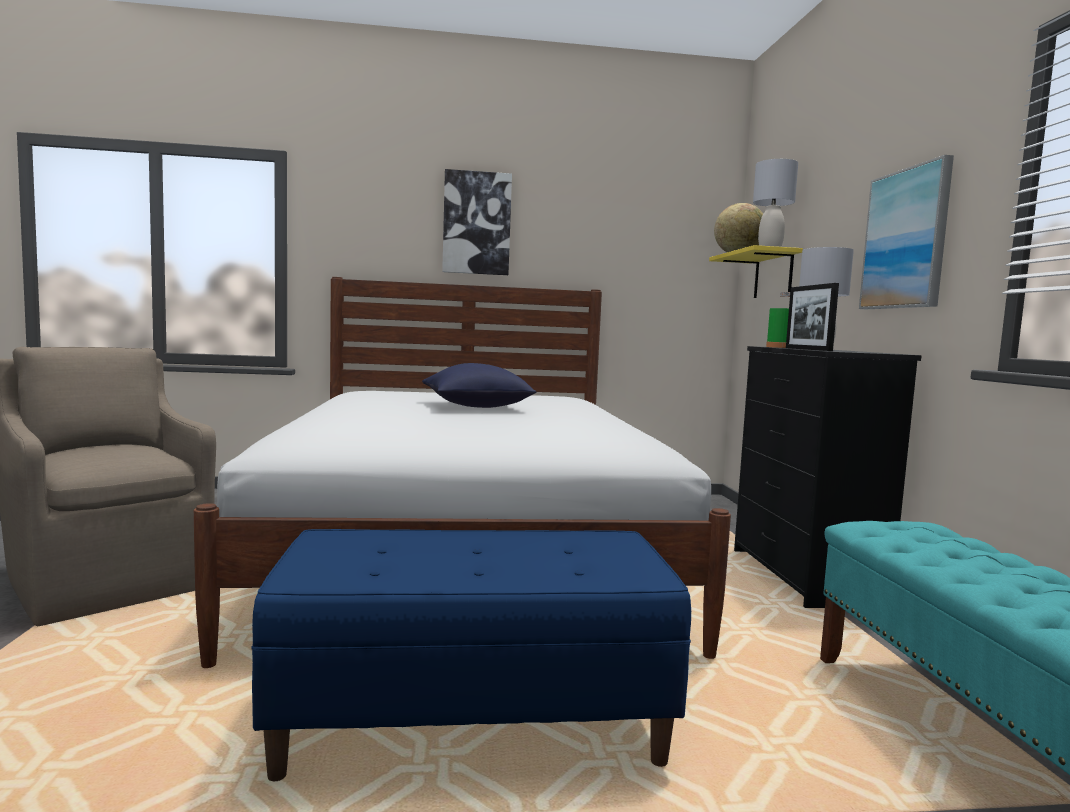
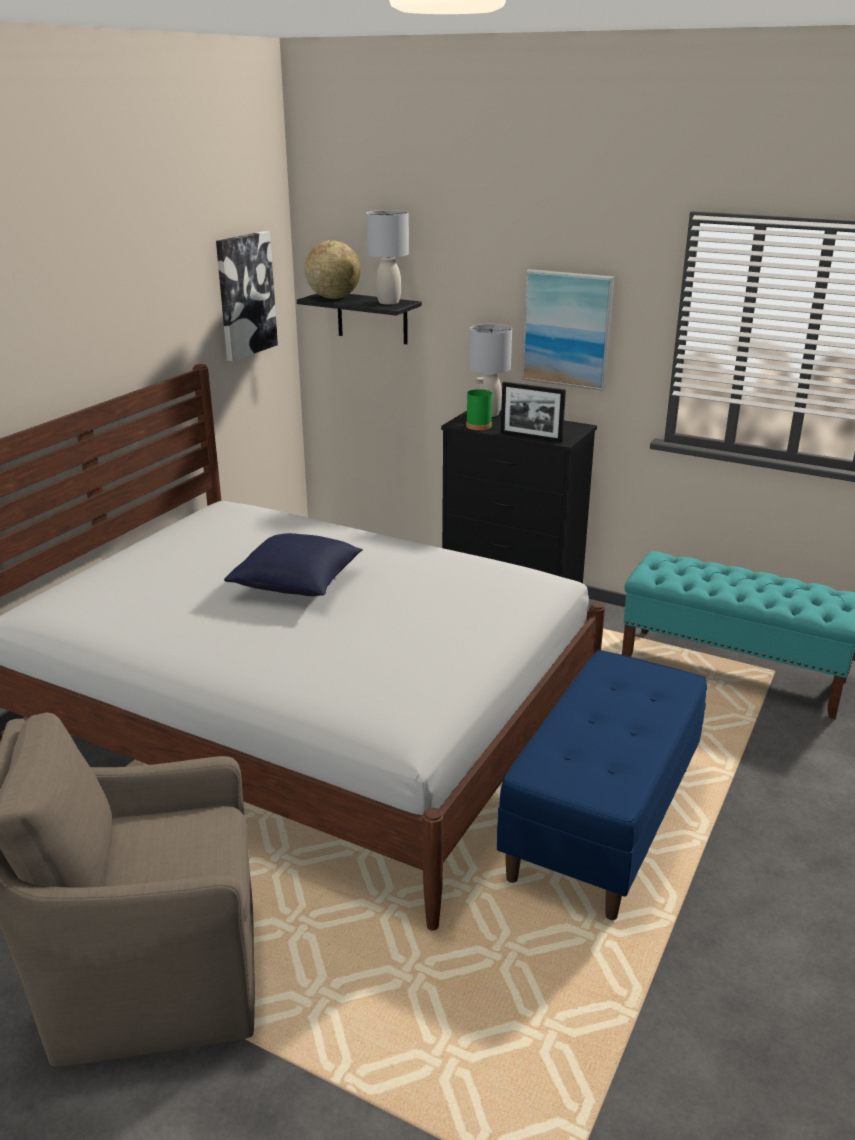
camera: 55 degrees left, 20 degrees up
(476, 223) = (63, 318): picture -> picture (245, 295)
(773, 275) = (372, 318): yellow shelf -> black shelf

